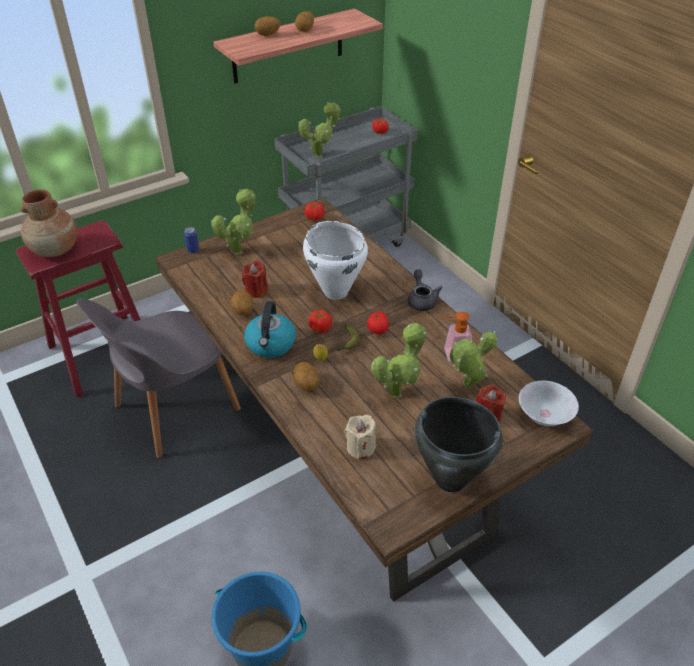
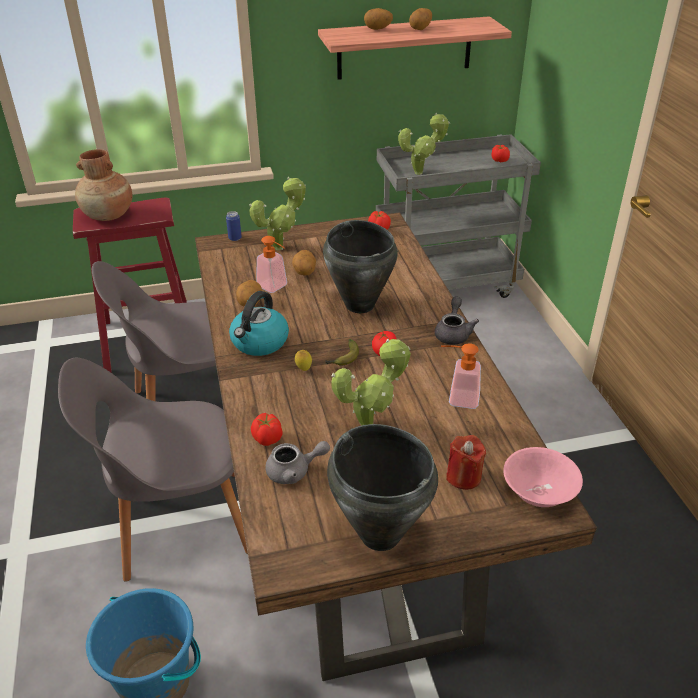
camera: 20 degrees right, 5 degrees down
(215, 512) = (178, 523): none -> grey chair
(256, 290) = (275, 287): red candle -> soap dispenser
(306, 385) = (272, 391): potato -> potato (304, 273)
(320, 328) = (322, 338): tomato -> tomato (267, 439)
(336, 291) = (360, 305): white cooking pot -> black cooking pot
(360, 447) = (294, 471): beige candle -> grey teapot
(466, 386) = (456, 436): potted plant -> none
(544, 416) = (539, 494): white bowl -> pink bowl

